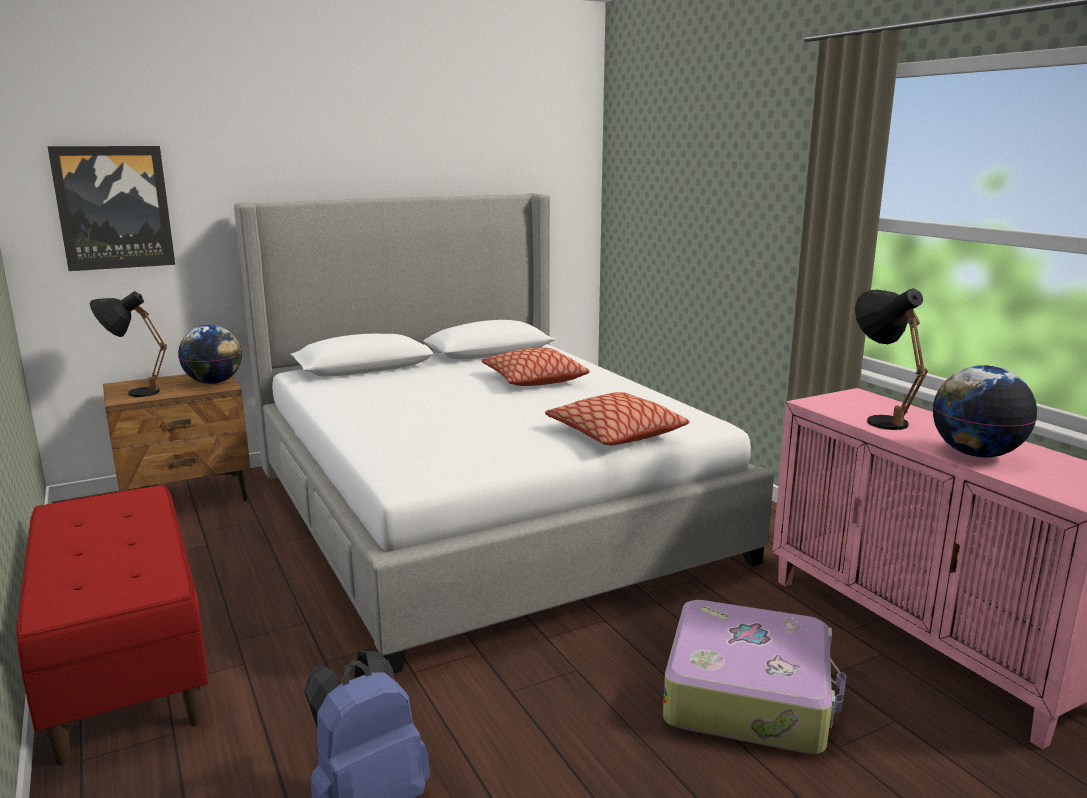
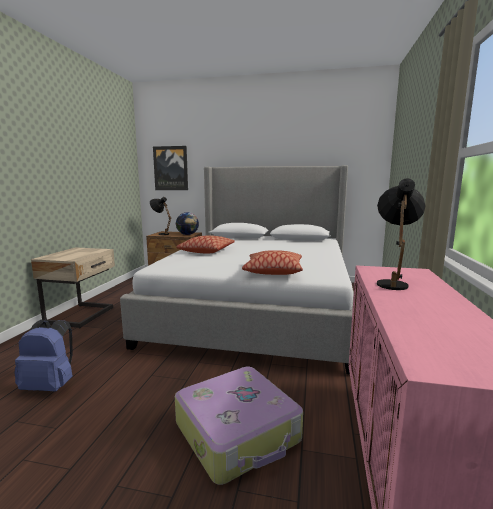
camera: 40 degrees right, 5 degrees down
(124, 663) = (82, 316): red bench -> beige nightstand
(534, 379) = (292, 249): pillow -> pillow (206, 251)
(976, 454) = (413, 313): globe -> none

